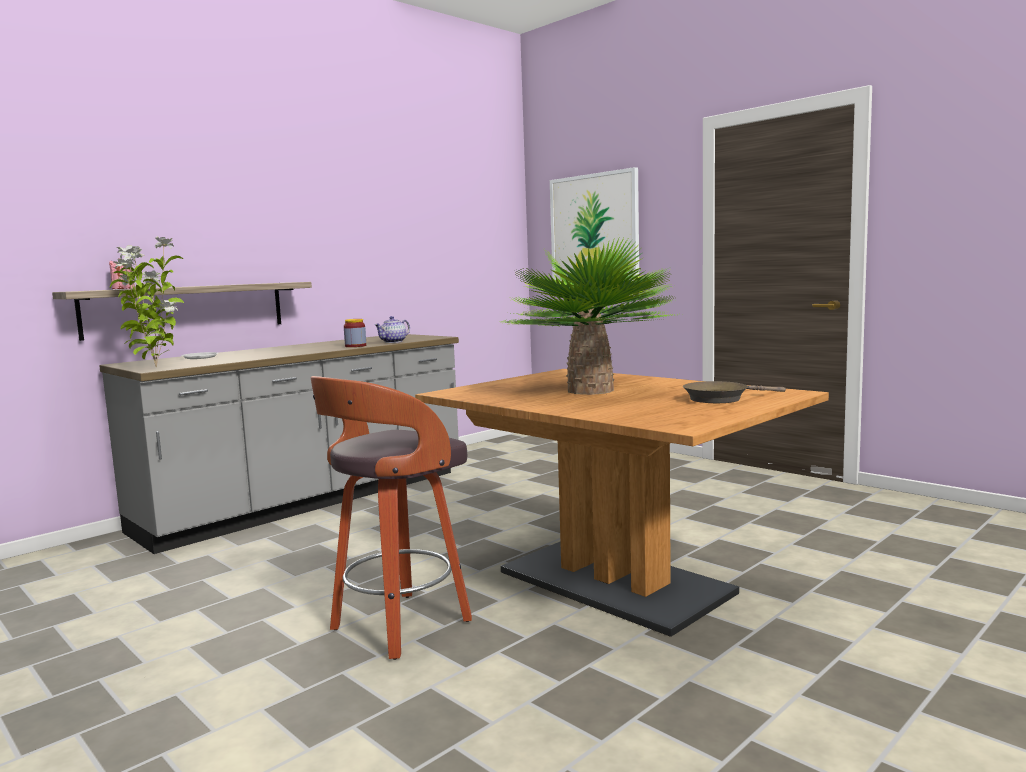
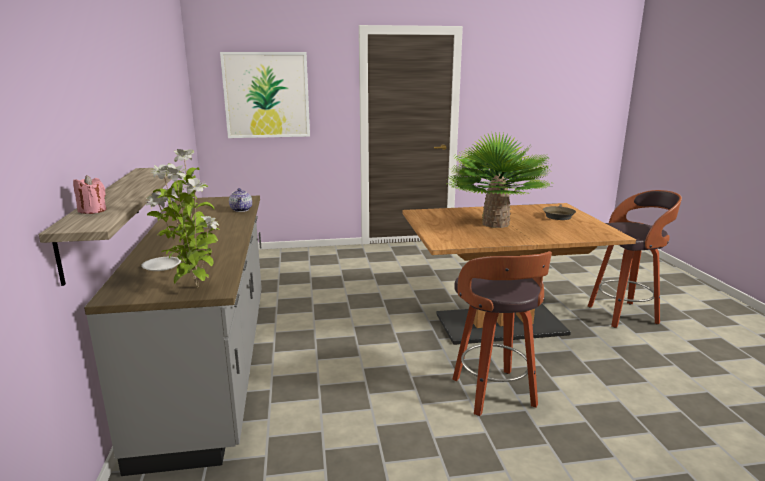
camera: 55 degrees left, 10 degrees up
(355, 346) = (236, 220): jar -> none
(866, 668) = (624, 315): none -> stool

